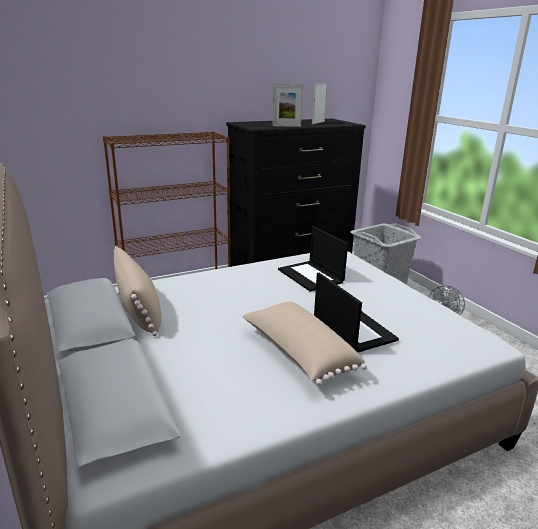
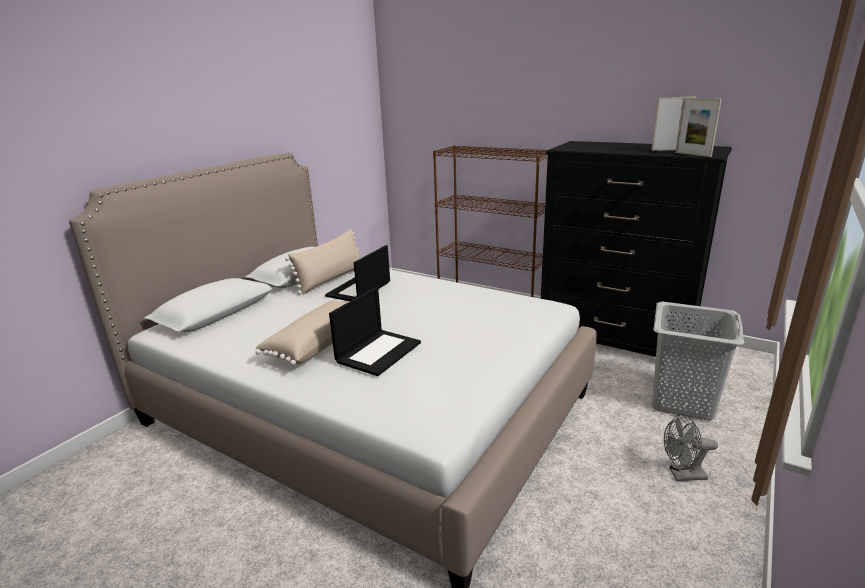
camera: 60 degrees right, 0 degrees up
(286, 126) = (603, 150): picture frame -> picture frame (693, 154)
(311, 276) = (470, 310): laptop -> laptop (359, 290)

